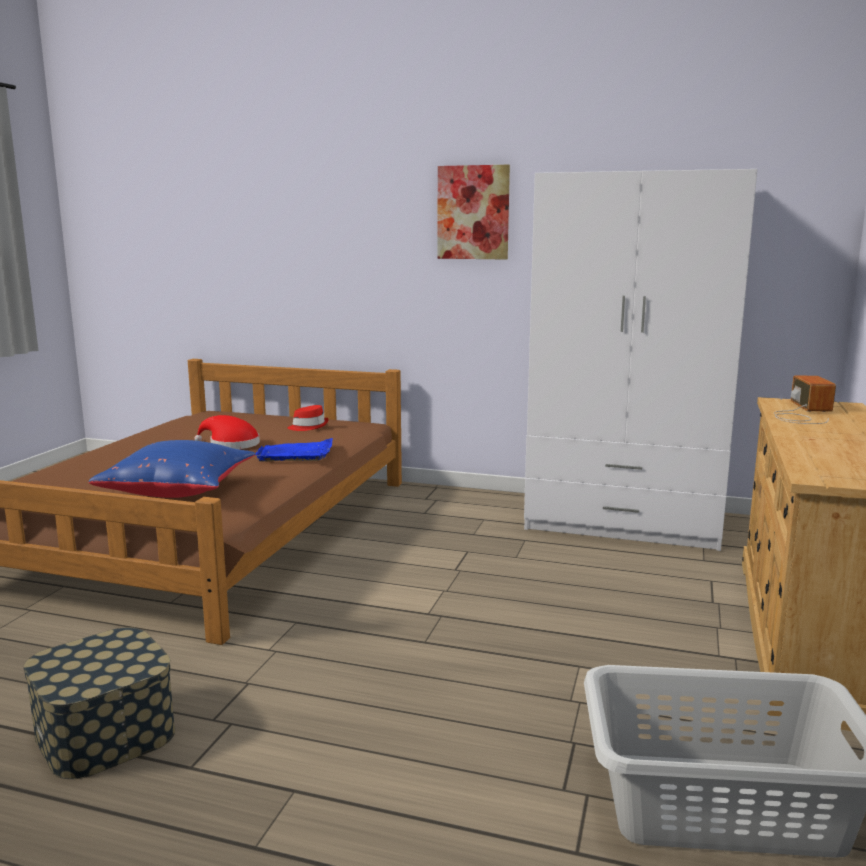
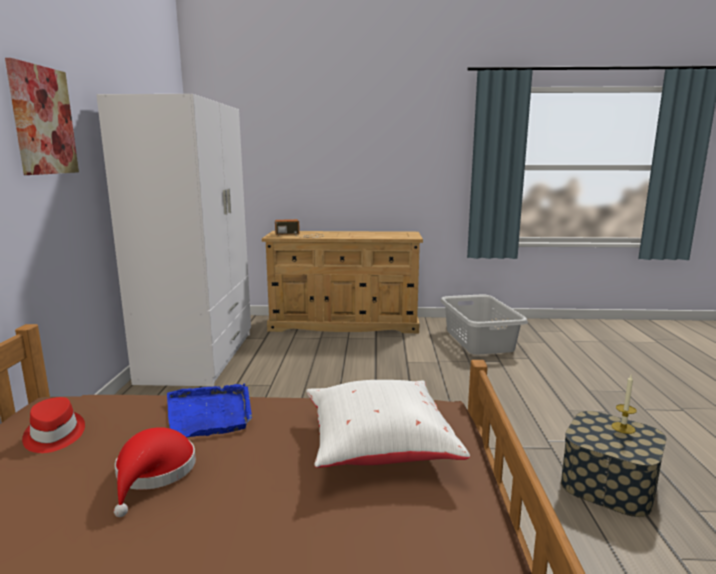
camera: 105 degrees left, 0 degrees up
(100, 675) = (623, 428): none -> candle
(180, 491) = (377, 446): blue pillow -> white pillow

